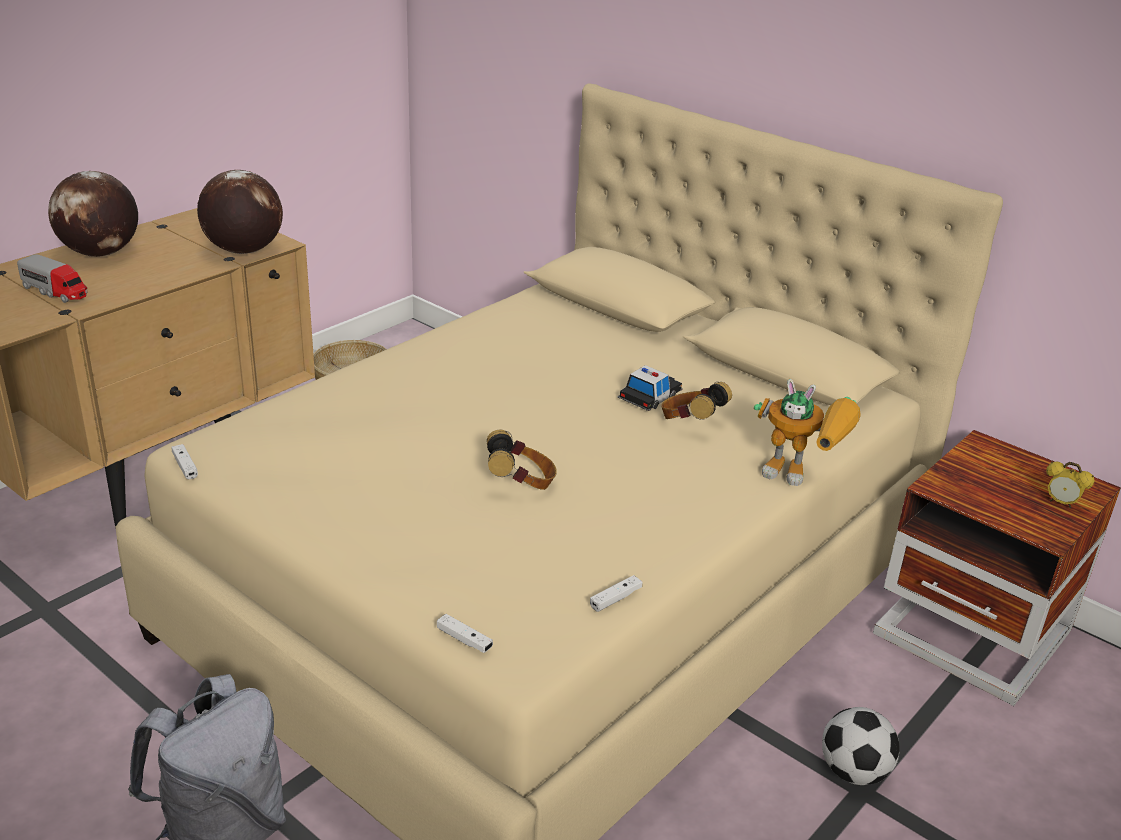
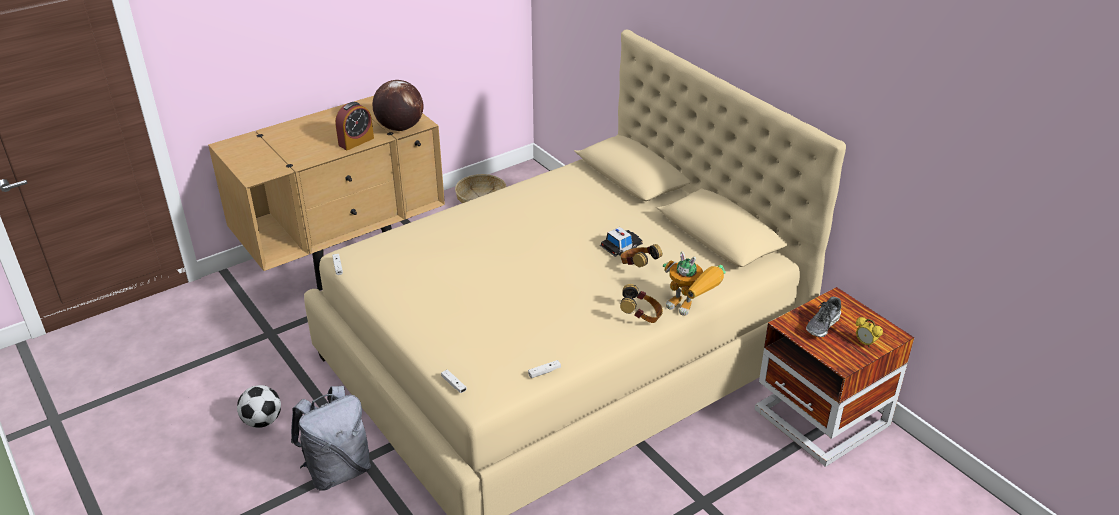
camera: 15 degrees right, 5 degrees up
(56, 291) = (287, 151): toy truck -> none
(100, 253) = (317, 125): globe -> none
(175, 272) = (356, 141): none -> alarm clock
(521, 483) = (519, 296): headphones -> headphones (641, 317)
(854, 772) = (703, 491): football -> football (262, 421)
(987, 483) = (823, 325): none -> shoe

